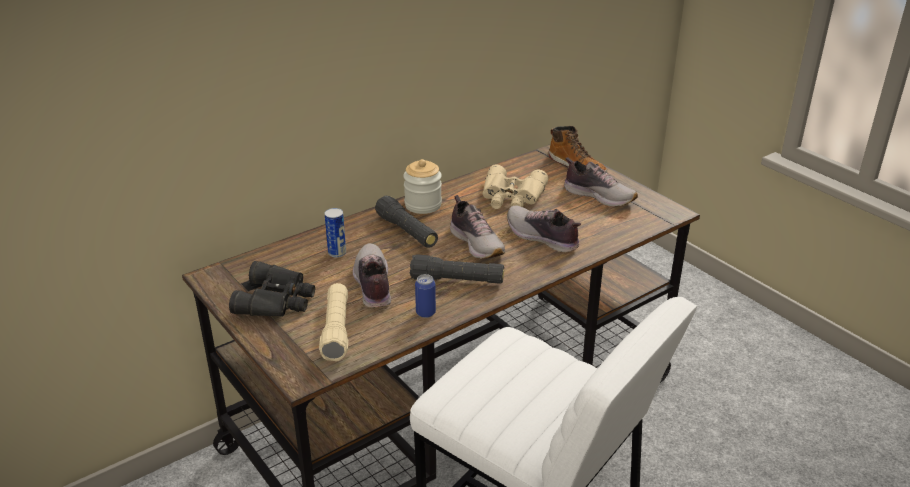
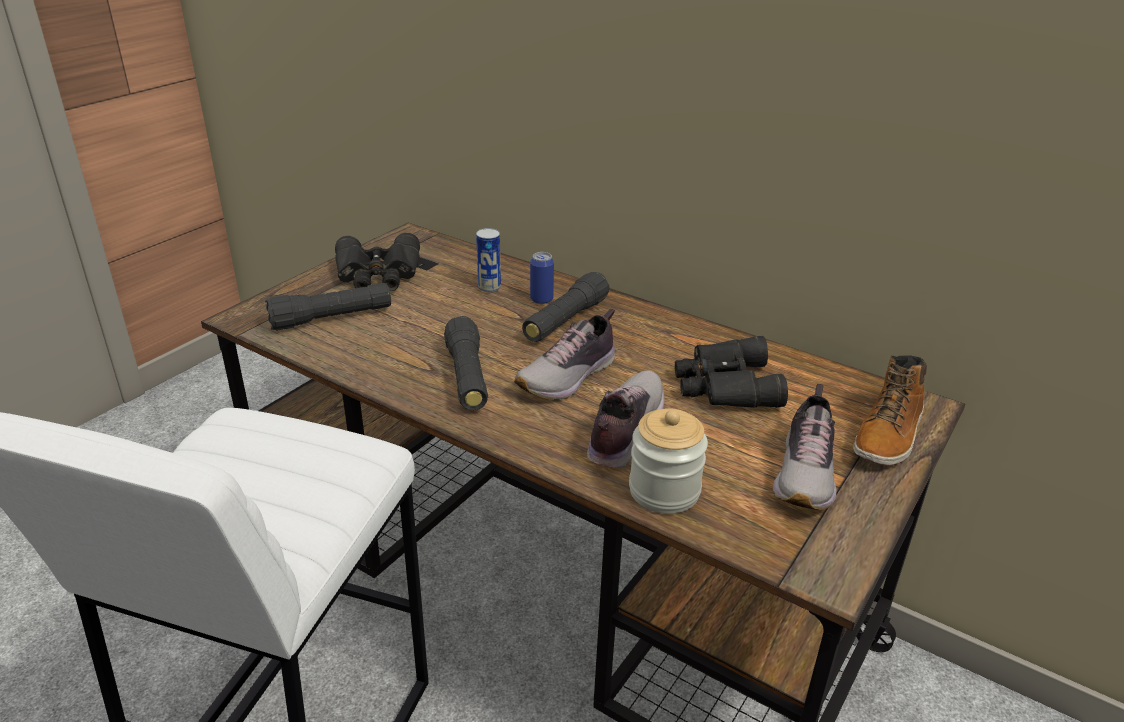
camera: 70 degrees right, 0 degrees up
(336, 330) = (331, 318): beige flashlight -> black flashlight
(372, 285) = (431, 321): shoe -> none
(423, 205) = (641, 319): jar -> jar (664, 491)
(425, 313) = (384, 367): can -> can (541, 299)
(512, 197) = (724, 385): beige binoculars -> black binoculars

